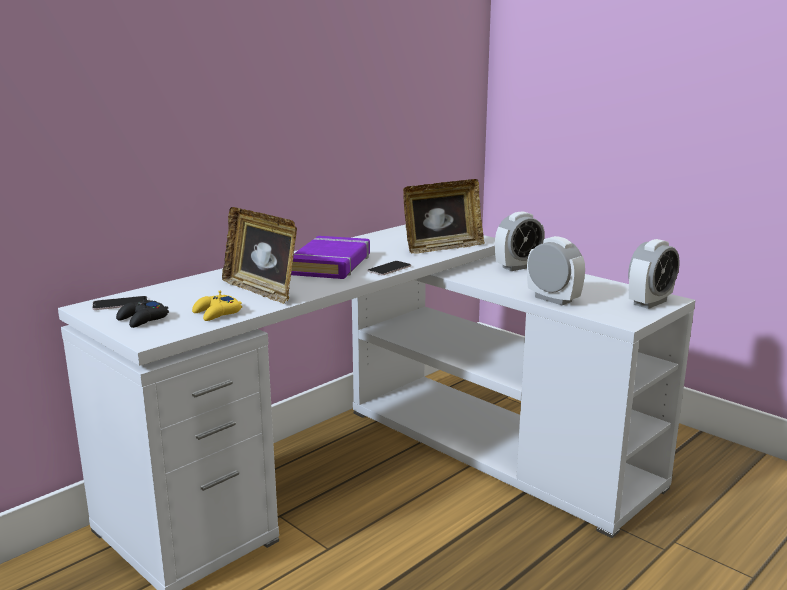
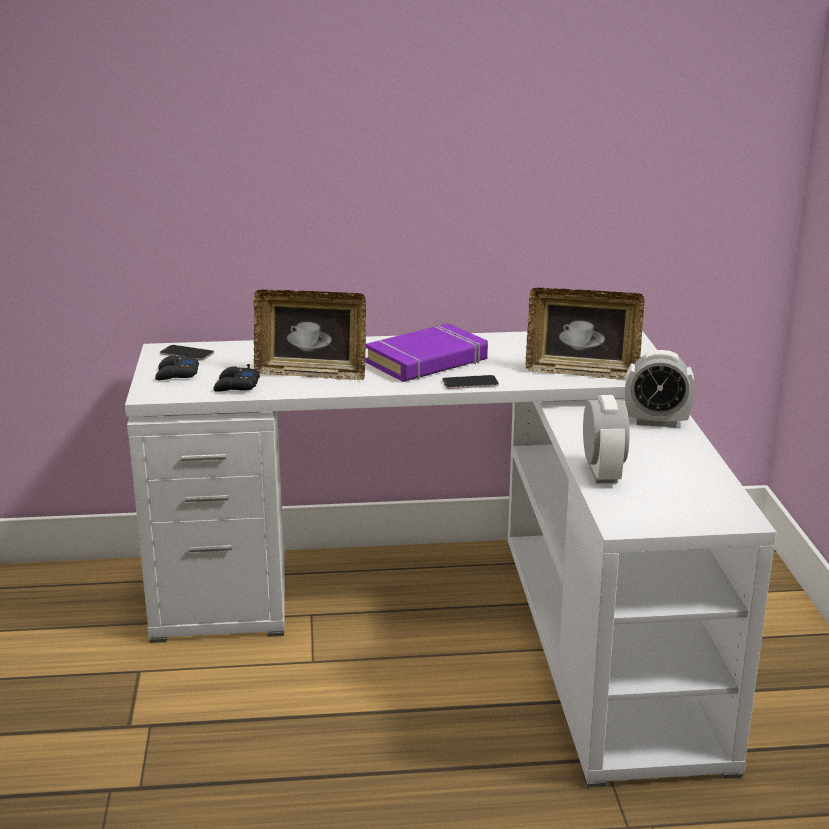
camera: 40 degrees right, 5 degrees up
(217, 313) = (236, 386): yellow game controller -> black game controller
(261, 290) = (311, 373): picture frame -> picture frame turned 75 degrees counterclockwise
(650, 303) = (705, 515): alarm clock -> none

